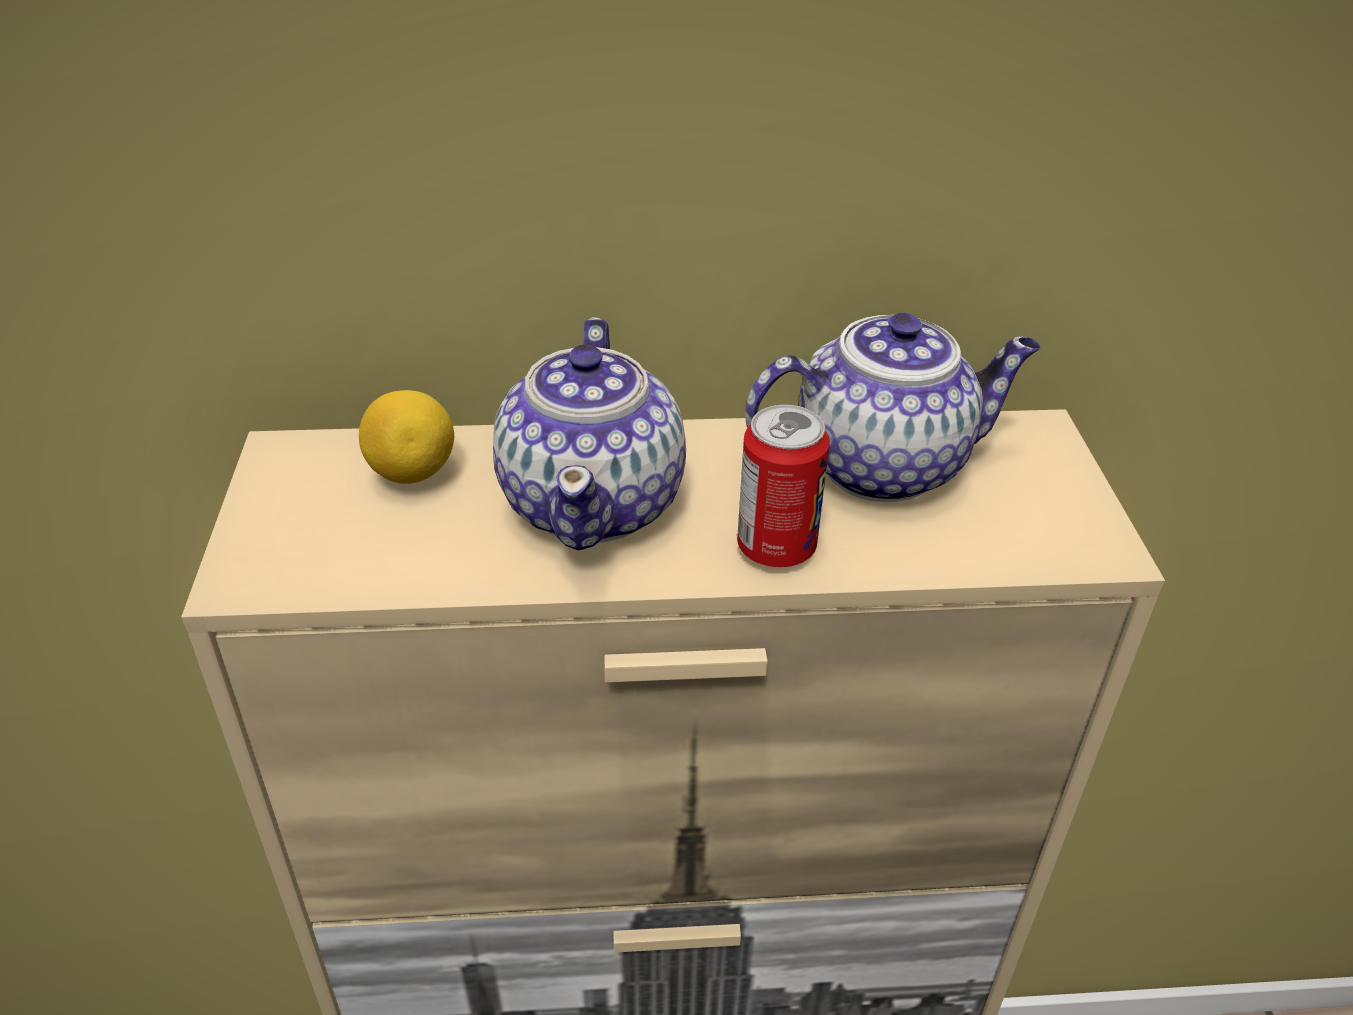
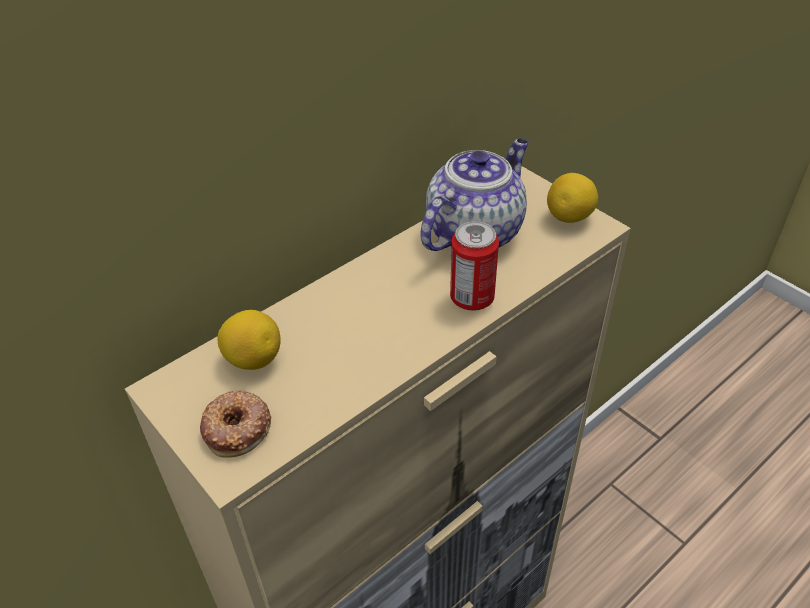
camera: 35 degrees left, 5 degrees up
(304, 539) = (237, 427): none -> donut
(594, 503) = (366, 323): teapot -> none
(1065, 515) = (569, 218): none -> lemon

